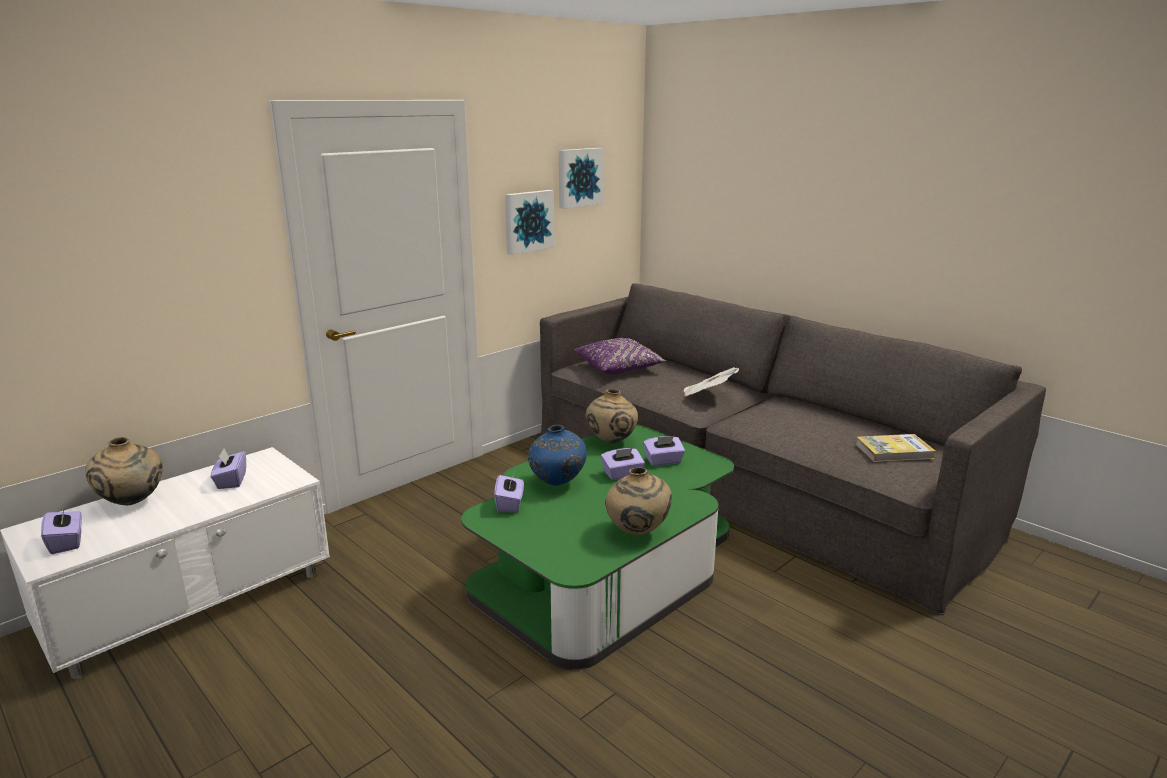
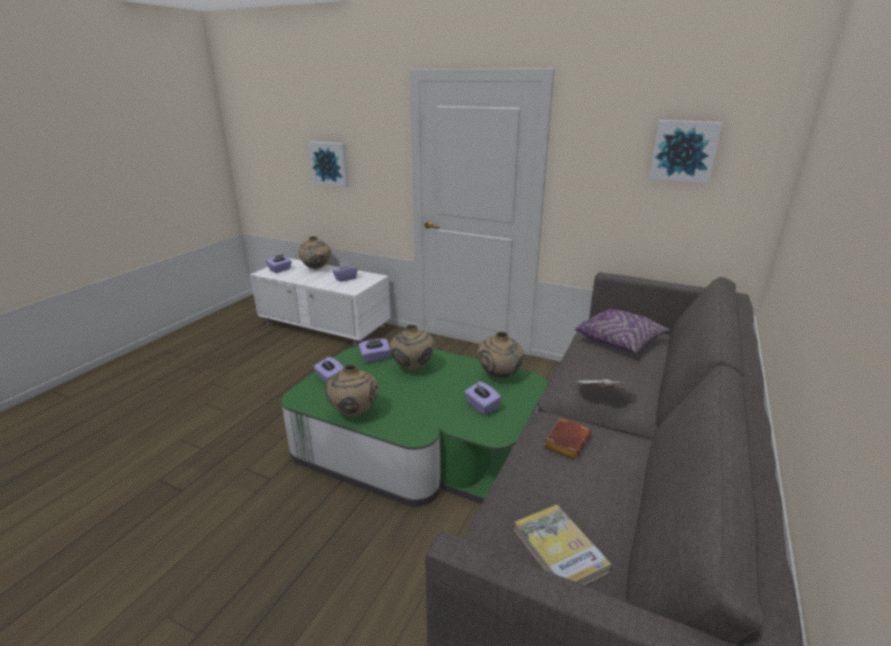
camera: 70 degrees right, 5 degrees up
(528, 221) = (607, 183): picture -> picture (330, 163)
(557, 484) = (412, 368): blue vase -> beige vase
(622, 474) = (444, 391): purple tissue box -> purple tissue box (330, 379)
(769, 422) = (566, 440): none -> brown book

